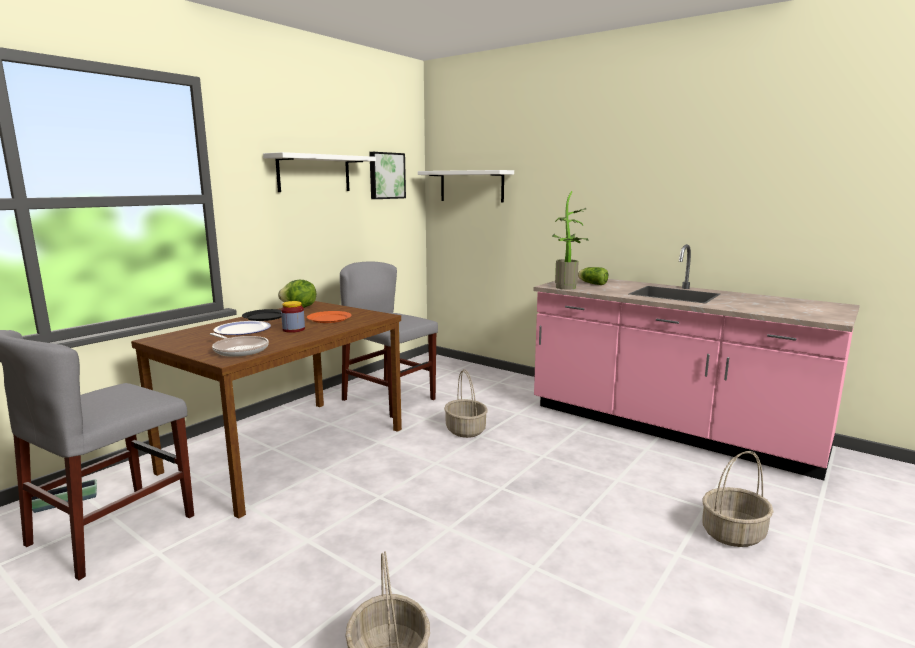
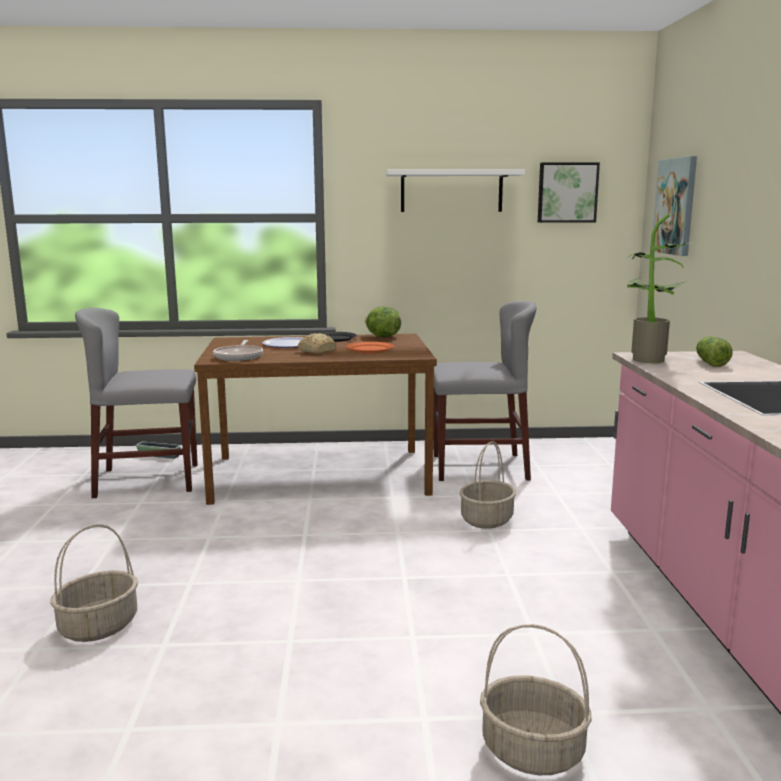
camera: 50 degrees right, 0 degrees up
(293, 329) = (317, 351): jar -> bread
(389, 399) = (479, 467): grey chair -> grey chair turned 90 degrees clockwise
(471, 186) = (676, 206): white shelf -> picture

